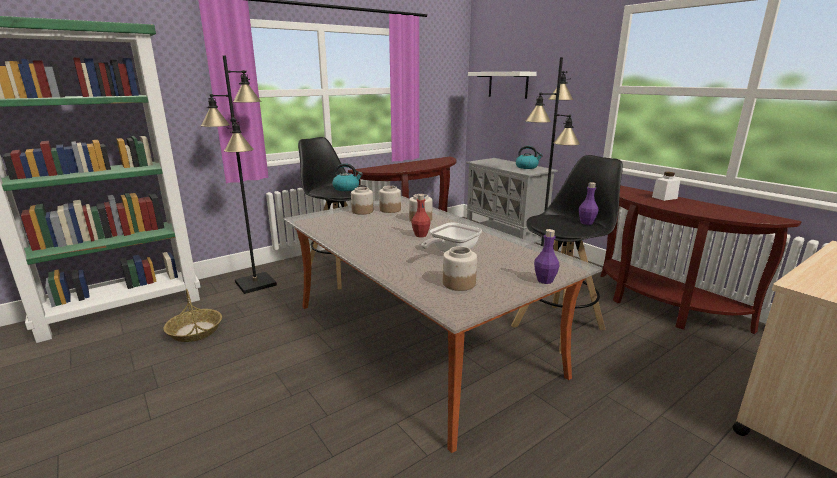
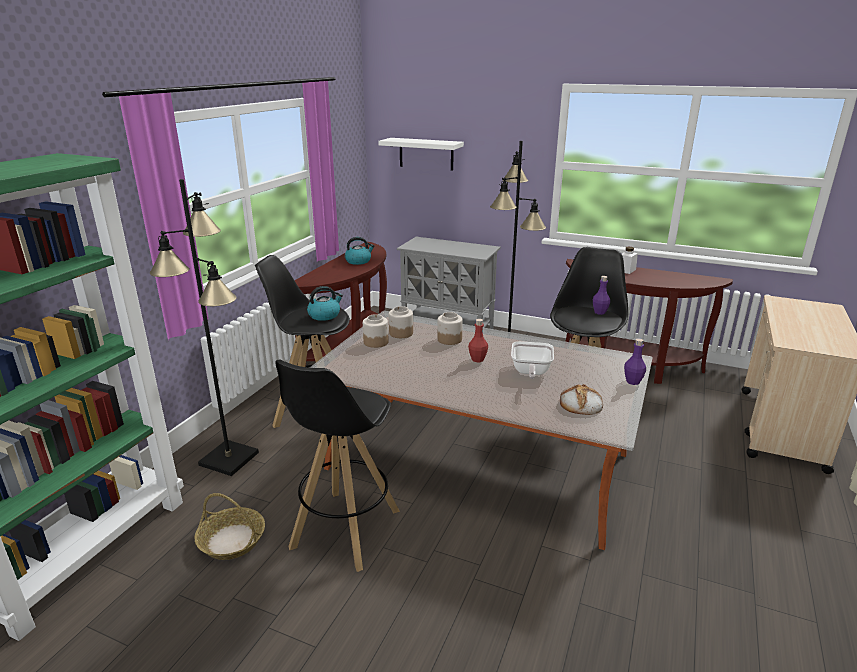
camera: 30 degrees left, 5 degrees up
(266, 350) = (345, 529): none -> black stool
(458, 283) = (580, 404): jar -> bread
(527, 167) = (468, 247): kettle -> kettle (358, 261)

